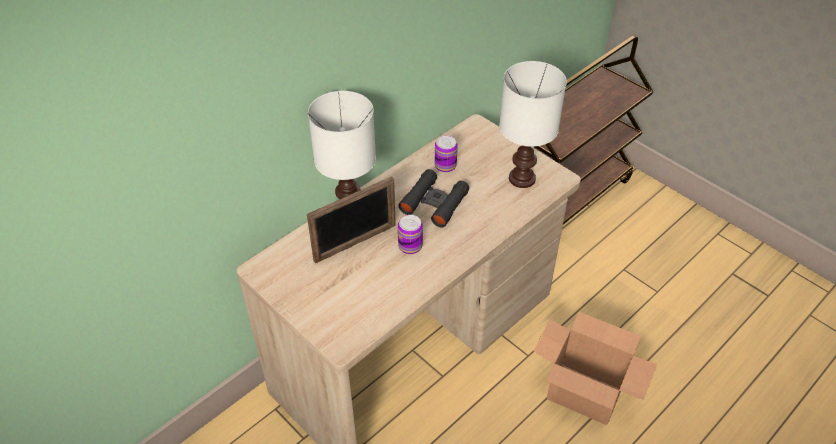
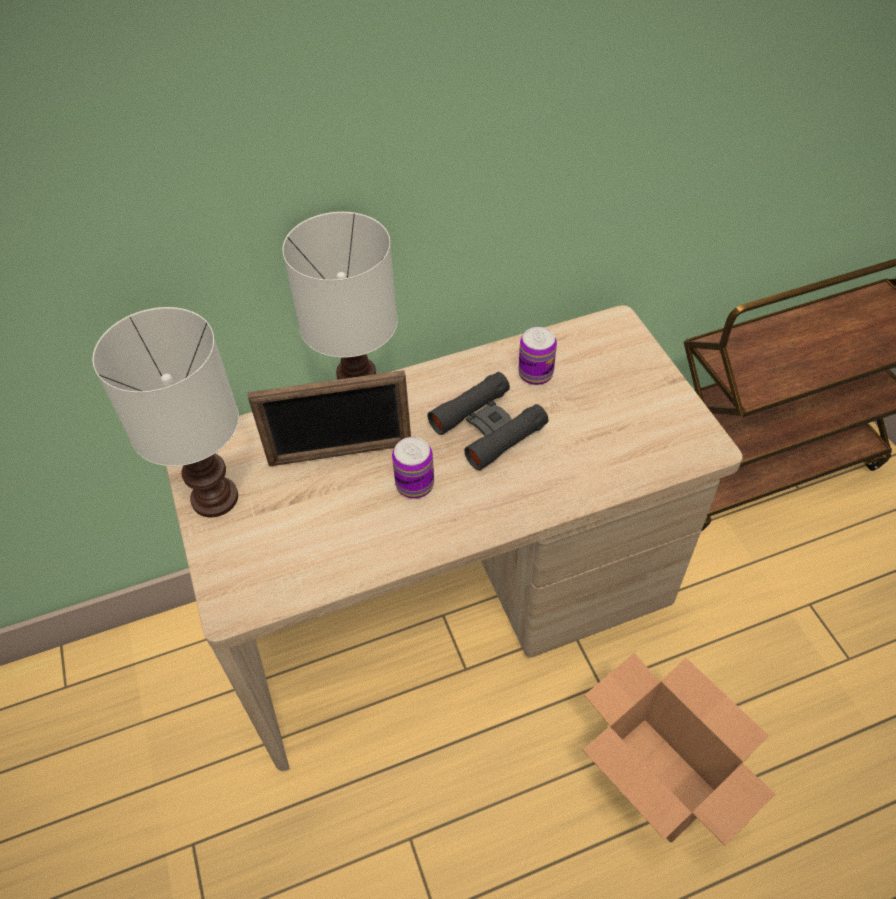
camera: 25 degrees right, 5 degrees up
(522, 179) = (644, 431): white table lamp -> white table lamp (215, 500)

